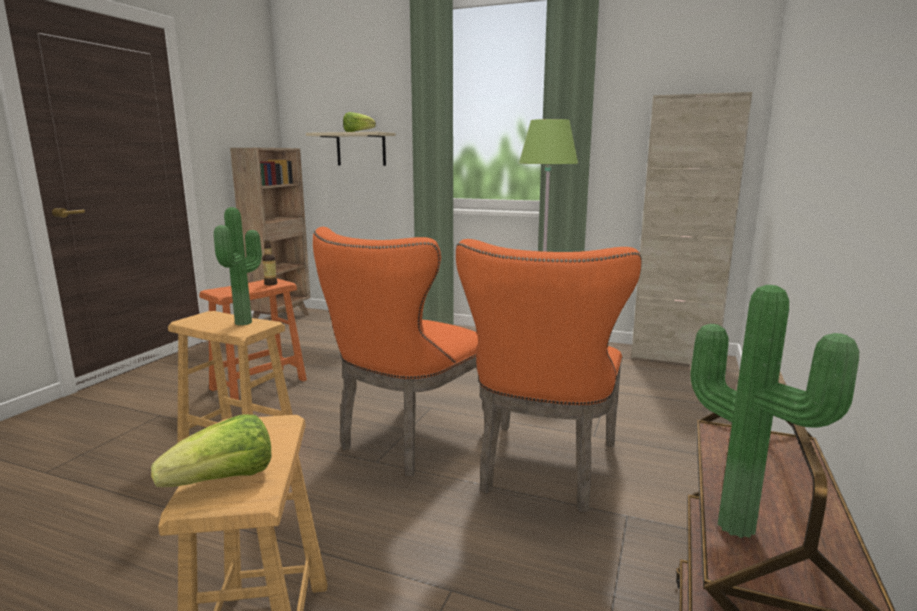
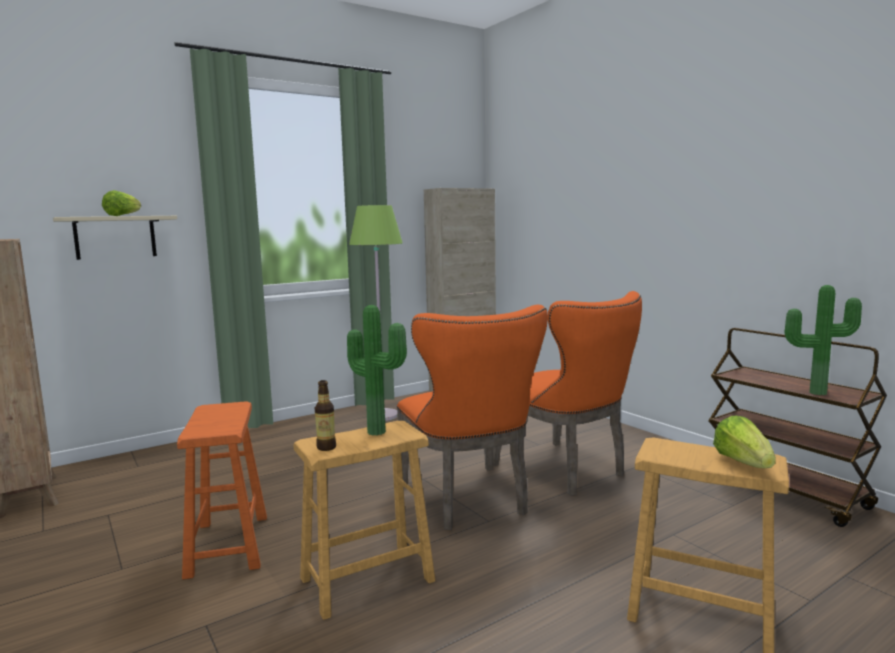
camera: 55 degrees left, 5 degrees down
(270, 284) = (229, 409): bottle -> bottle (326, 447)

